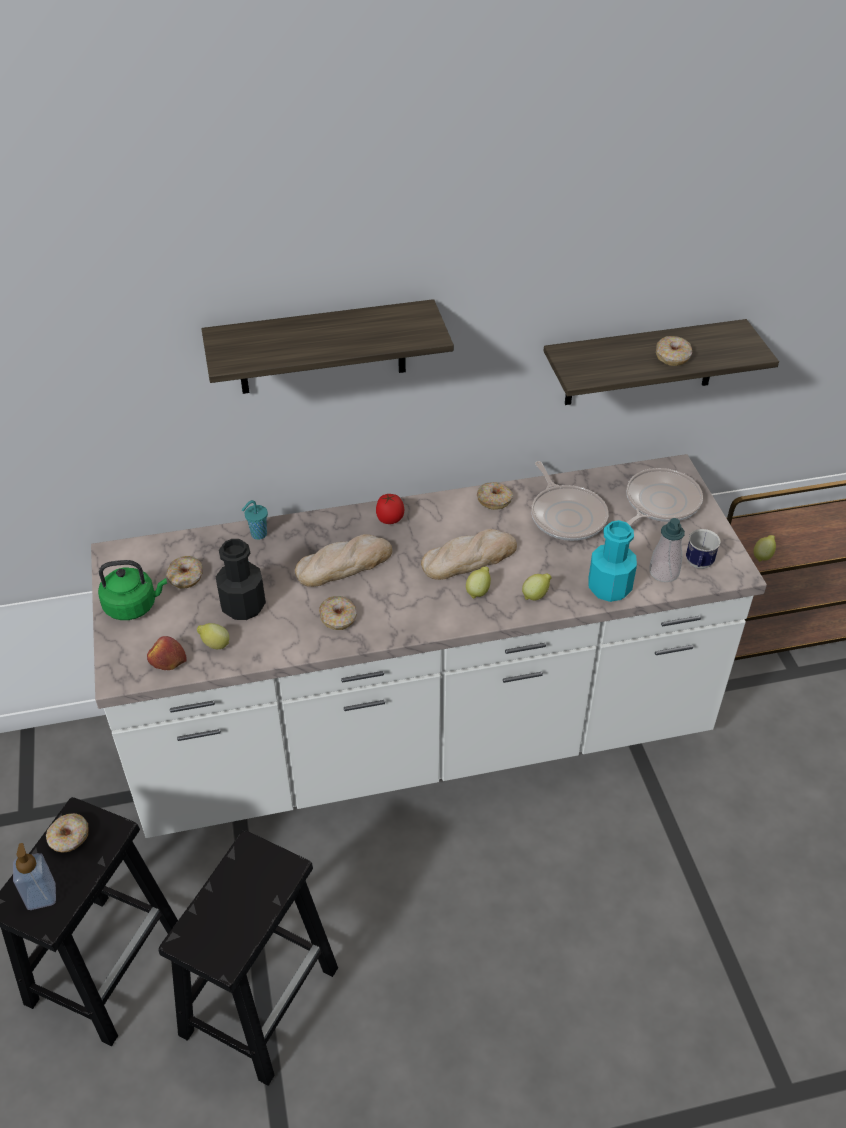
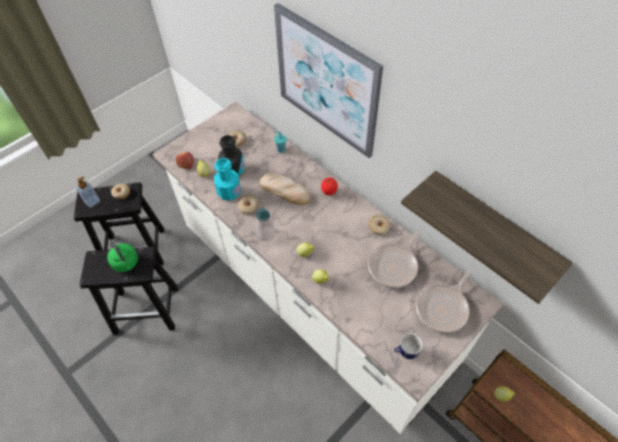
camera: 60 degrees right, 10 degrees up
(133, 606) = (209, 135): green kettle -> green kettle (126, 263)
(322, 348) = (326, 82): shelf -> picture
(469, 558) = (326, 238): bread -> none
(609, 587) = (352, 313): turquoise bottle -> turquoise bottle (229, 192)
(659, 503) = (443, 308): frying pan -> frying pan turned 120 degrees clockwise
(663, 572) = (385, 336): soap dispenser -> soap dispenser (266, 234)
(672, 357) = (484, 238): donut -> none

